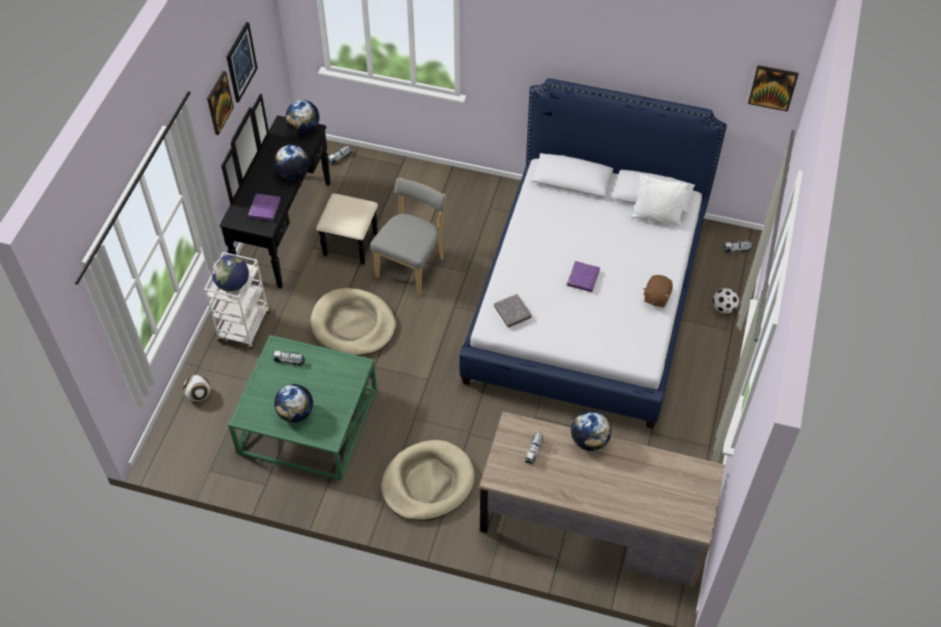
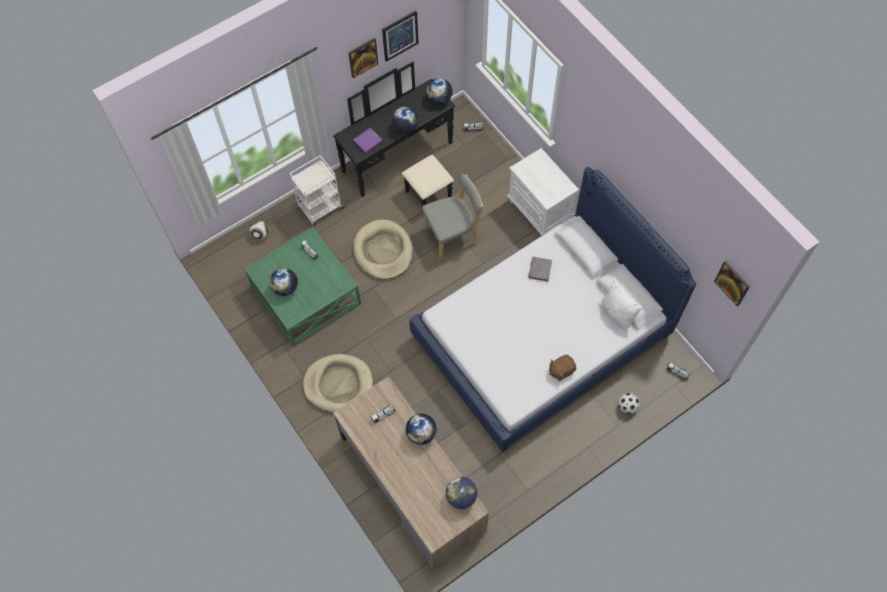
camera: 40 degrees right, 10 degrees up
(233, 284) = (311, 180): globe -> globe (461, 497)
(477, 192) = (539, 211): none -> white nightstand
(512, 312) = (459, 315): grey book -> grey book (540, 270)
(583, 278) = (526, 323): purple book -> none

